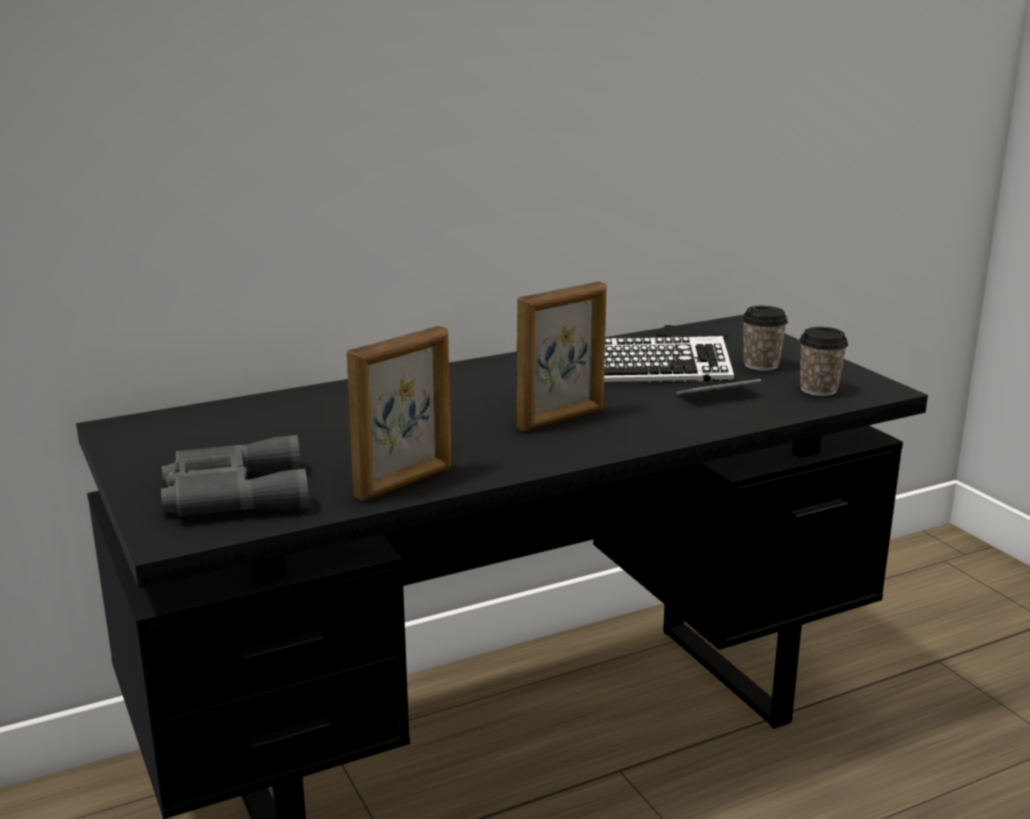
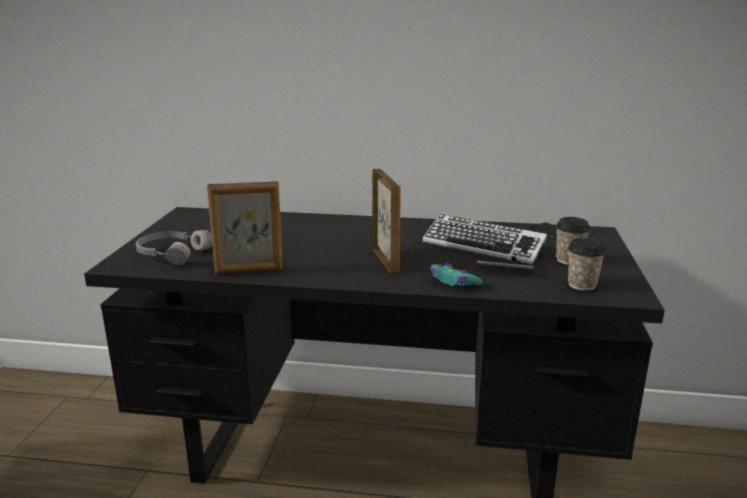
camera: 35 degrees right, 0 degrees up
(231, 494) = (172, 254): grey binoculars -> grey headphones
(561, 420) = (385, 260): picture frame -> picture frame turned 105 degrees counterclockwise
(686, 423) = (453, 281): none -> turquoise game controller

